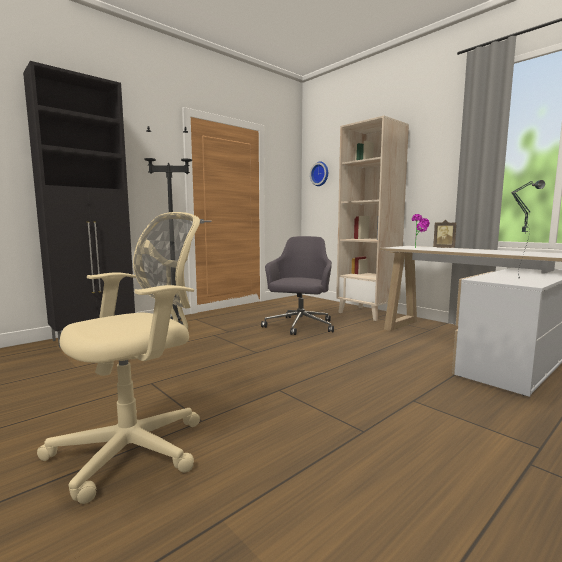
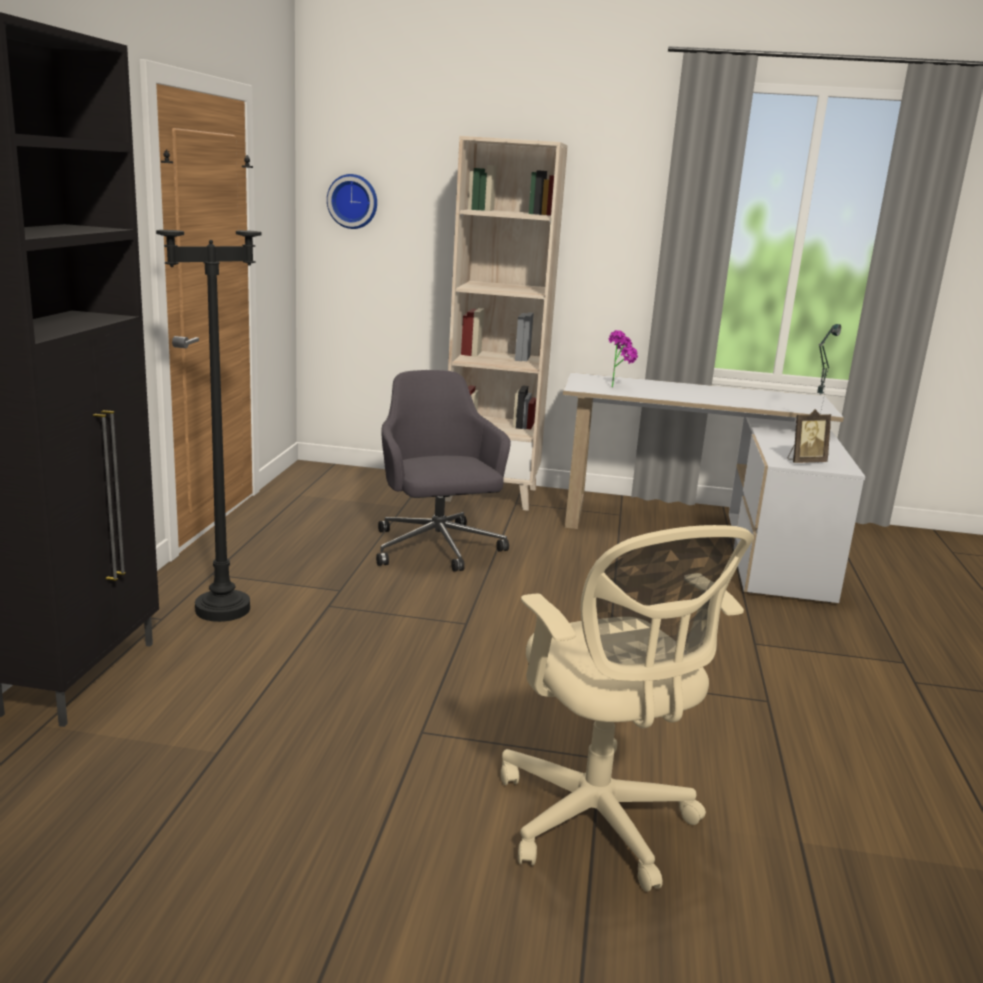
camera: 40 degrees left, 10 degrees up
(137, 448) = (599, 823): beige office chair -> beige office chair turned 150 degrees clockwise
(443, 248) = (646, 384): picture frame -> picture frame (805, 462)

